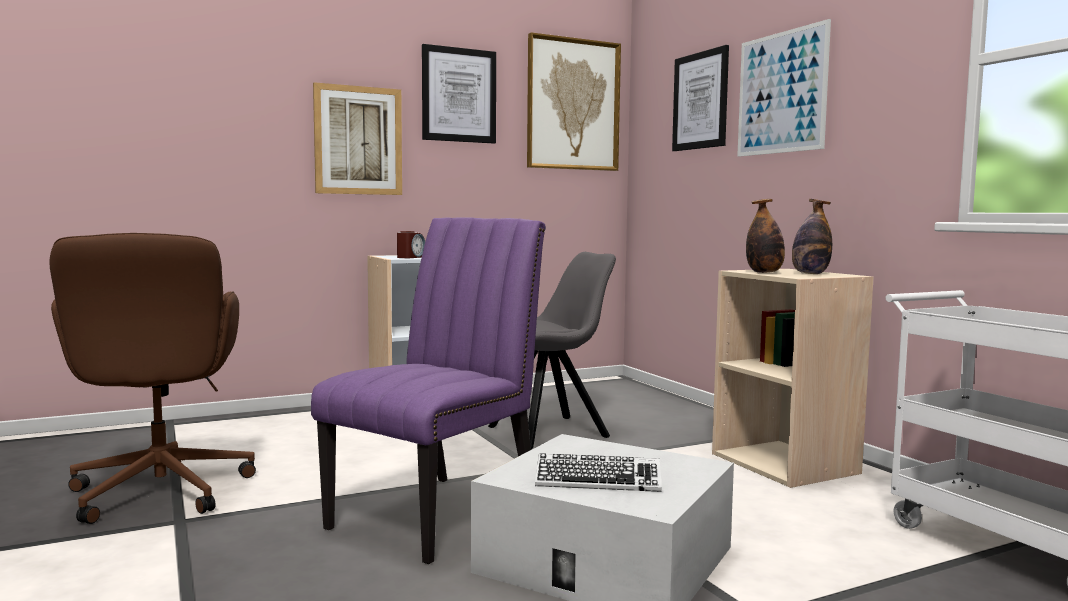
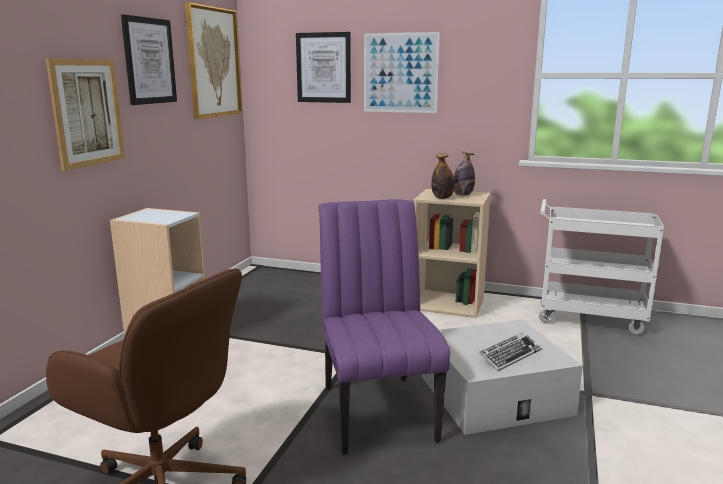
camera: 45 degrees left, 10 degrees up
(411, 257) = (166, 217): alarm clock -> none
(549, 432) = (306, 326): grey chair -> none

